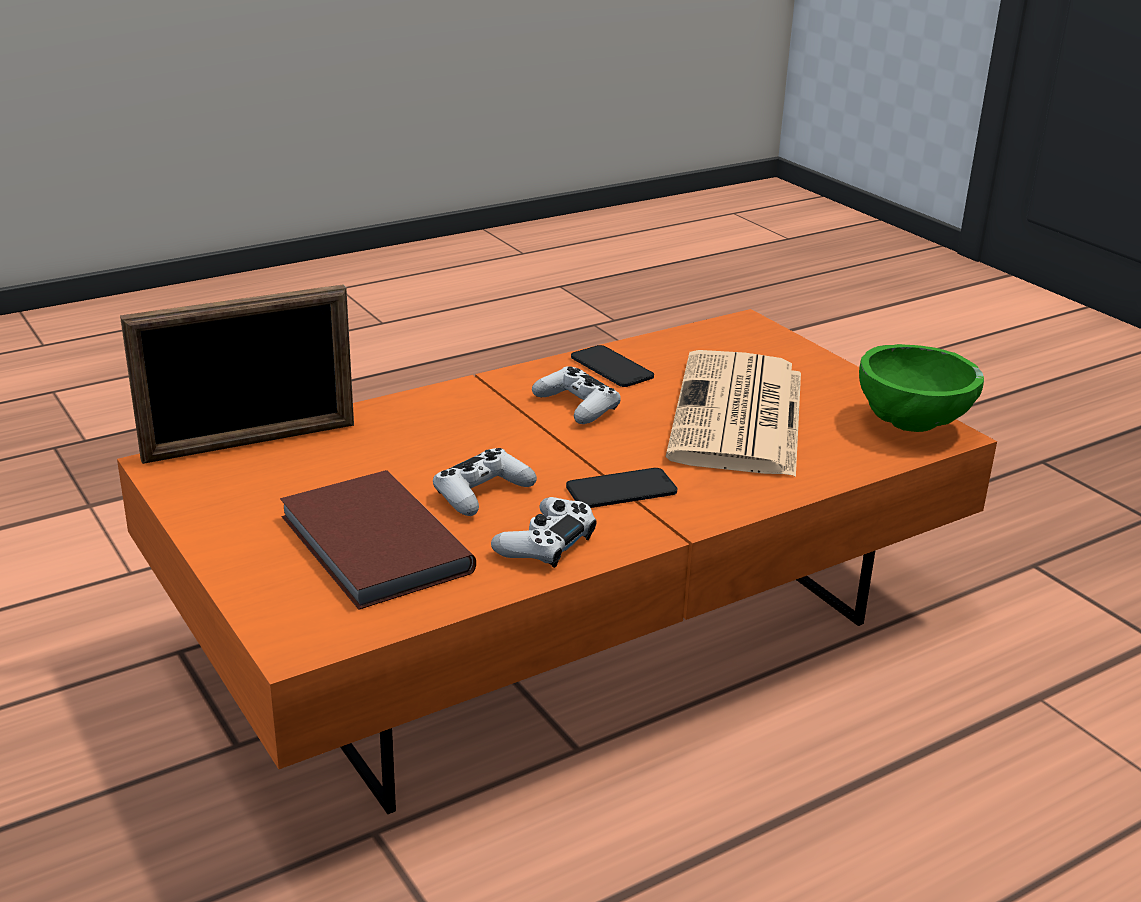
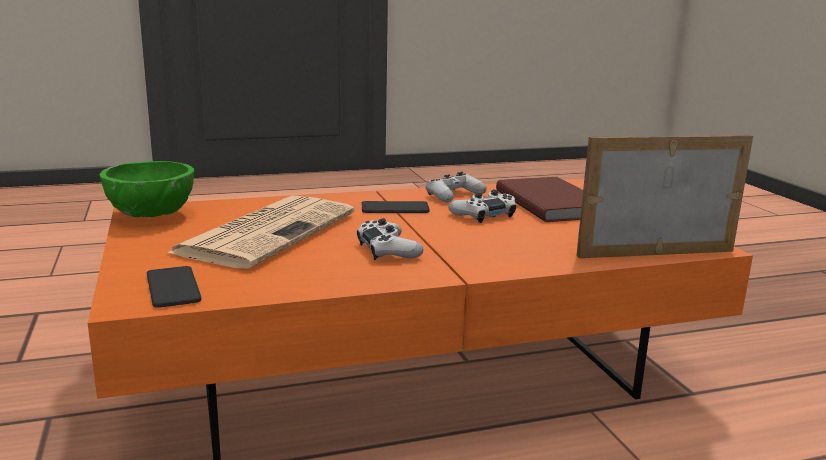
camera: 165 degrees left, 10 degrees down
(611, 367) = (330, 274): phone -> phone (173, 287)

